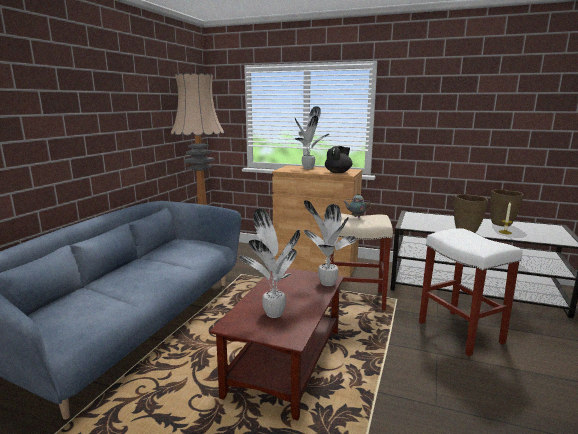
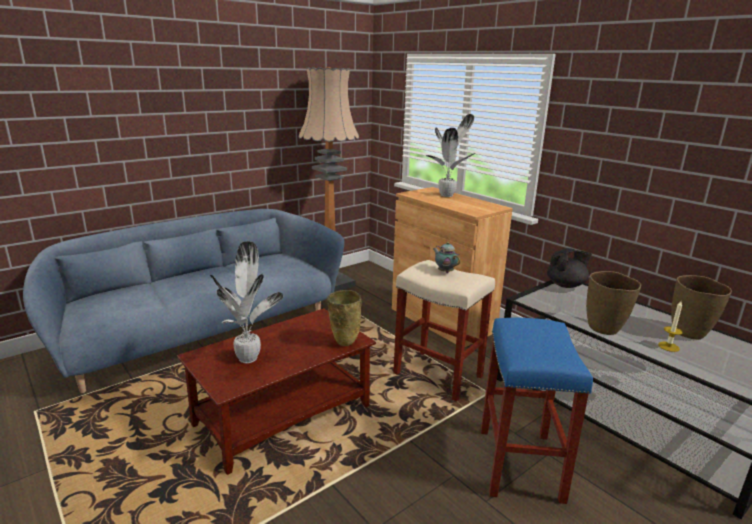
camera: 30 degrees right, 5 degrees up
(326, 283) = (344, 343): potted plant -> beige vase
(338, 172) = (468, 207): black teapot -> black teapot (566, 285)
(461, 332) = (521, 465): white stool -> blue stool

